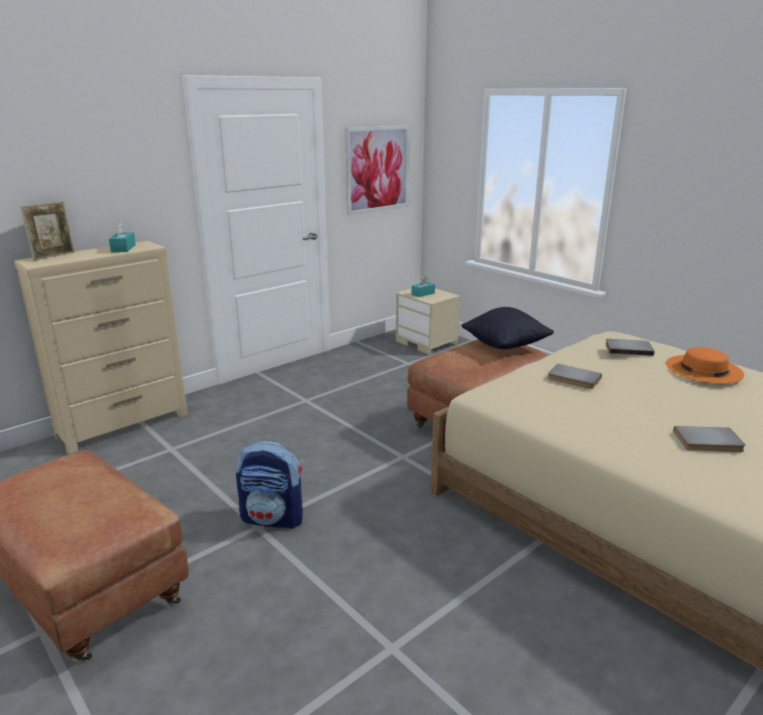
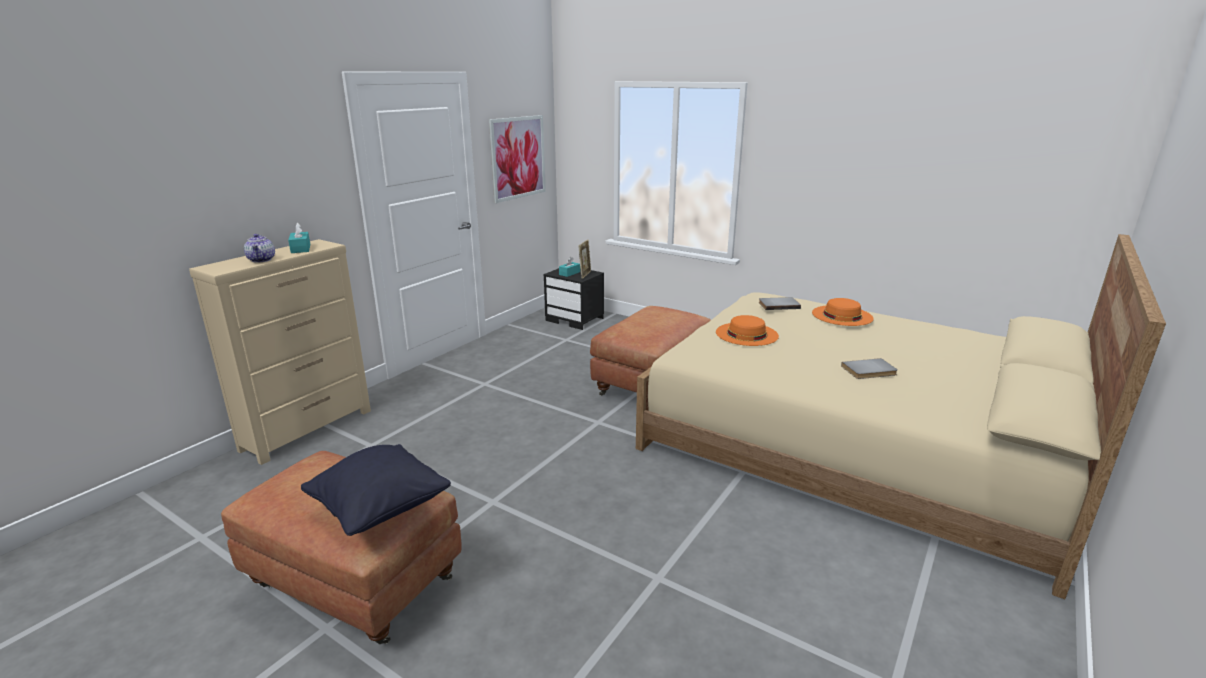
camera: 15 degrees left, 0 degrees up
(53, 256) = (231, 261): picture frame -> picture frame (585, 275)
(80, 256) = (262, 260): none -> teapot
(273, 518) = (504, 492): backpack -> none
(427, 343) = (575, 319): beige nightstand -> black nightstand
(505, 346) = (669, 313): black pillow -> black pillow (380, 510)
(573, 379) = (746, 334): grey book -> orange hat

